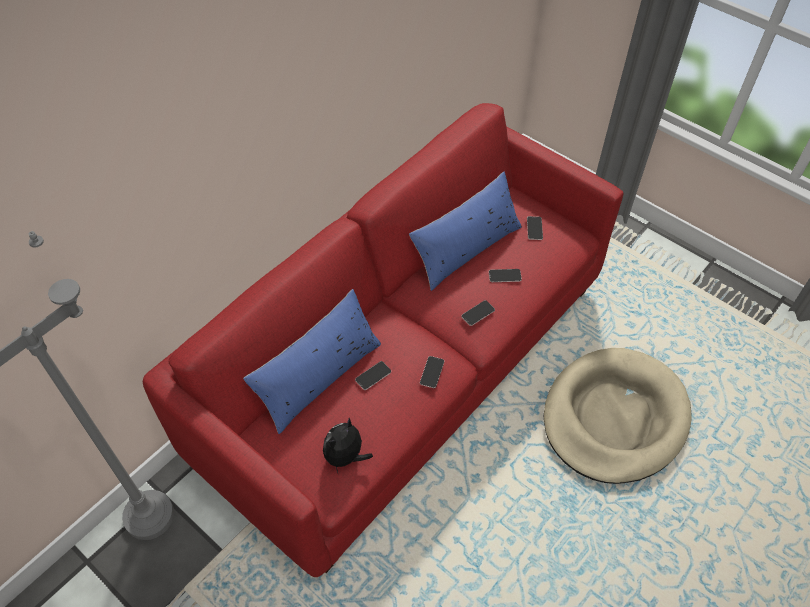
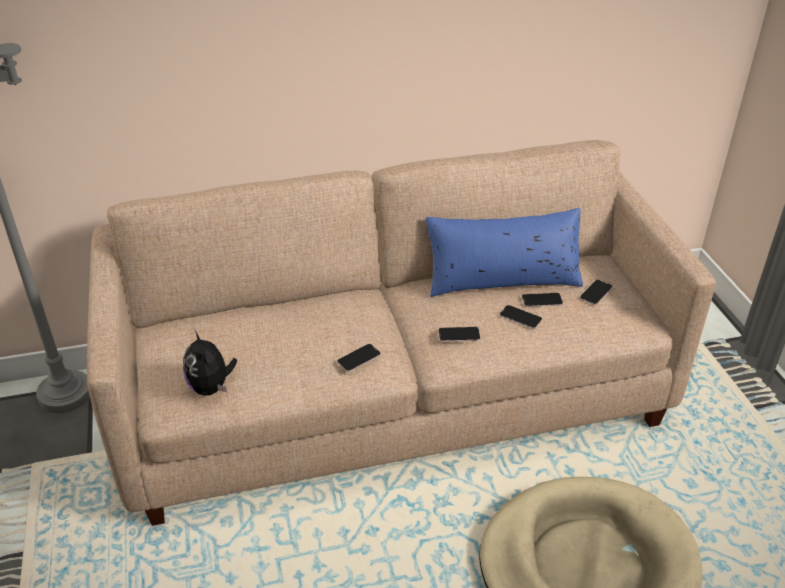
camera: 35 degrees right, 15 degrees down
(319, 377) = (254, 314): blue pillow -> none
(346, 457) = (211, 387): plush toy -> plush toy turned 90 degrees counterclockwise
(373, 376) = (300, 334): phone -> phone (542, 300)
(405, 368) = (393, 397): red sofa -> beige sofa

